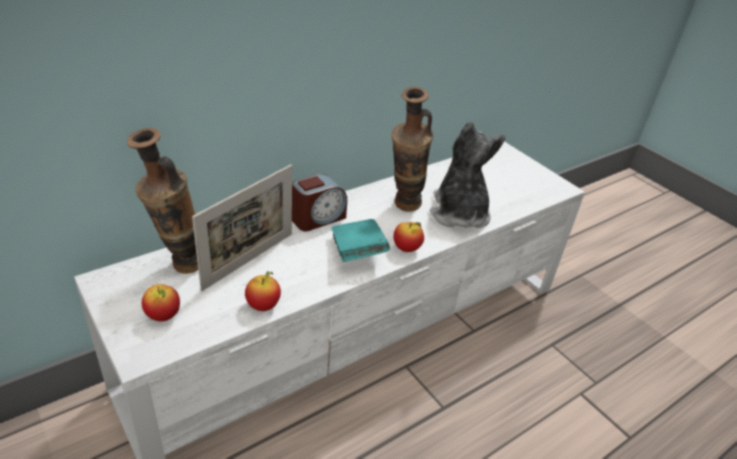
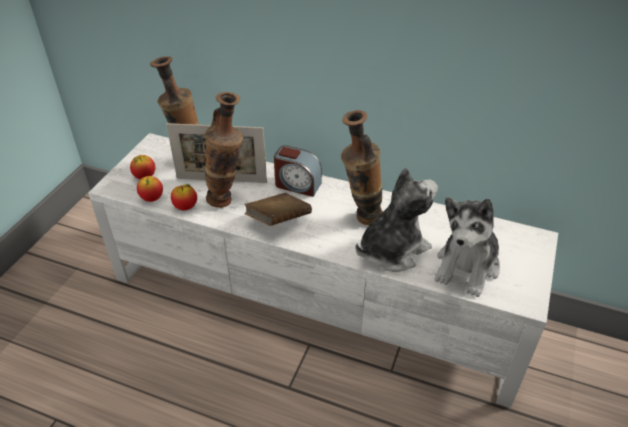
camera: 60 degrees right, 5 degrees up
(288, 270) = (228, 200): none -> vase
(357, 253) = (278, 220): turquoise book -> brown book
(406, 249) = (310, 241): apple -> apple (152, 199)
(507, 191) = (467, 266): none -> plush toy

